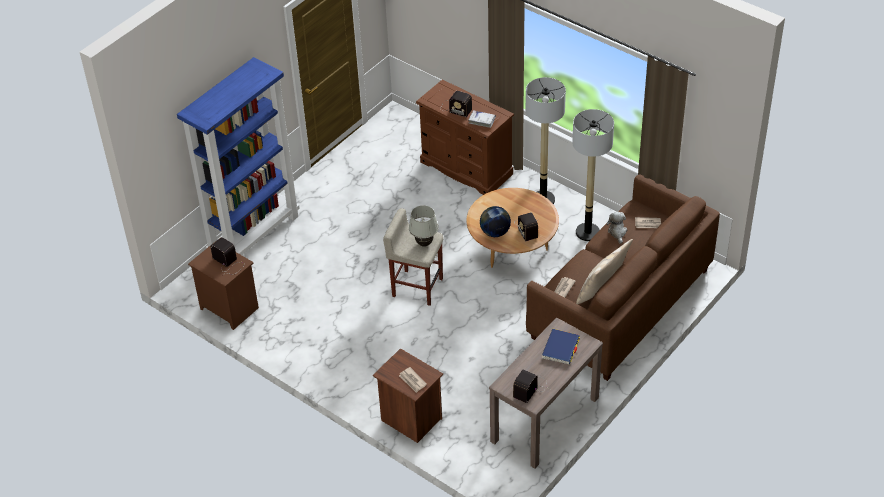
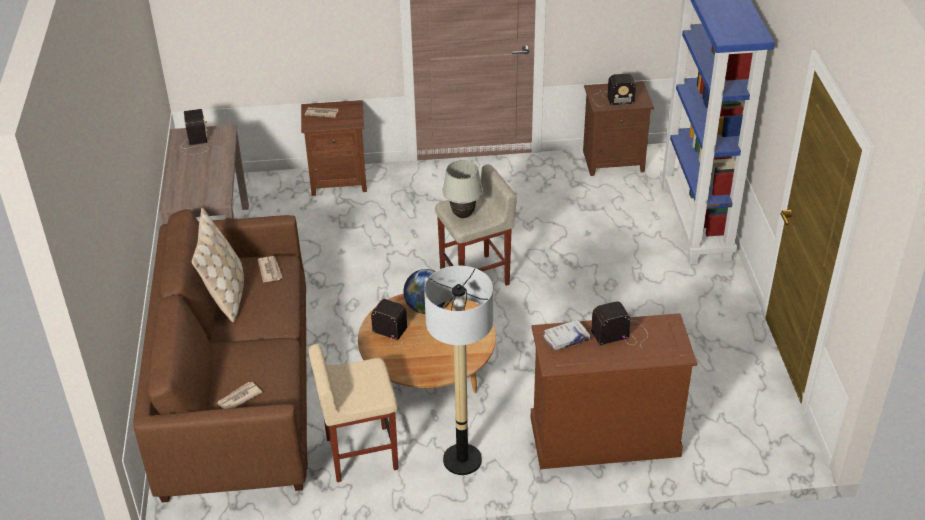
camera: 135 degrees right, 5 degrees down
(560, 348) = (198, 183): blue book -> none
(587, 232) = (360, 454): floor lamp -> beige stool
(617, 232) = (268, 365): plush toy -> none

